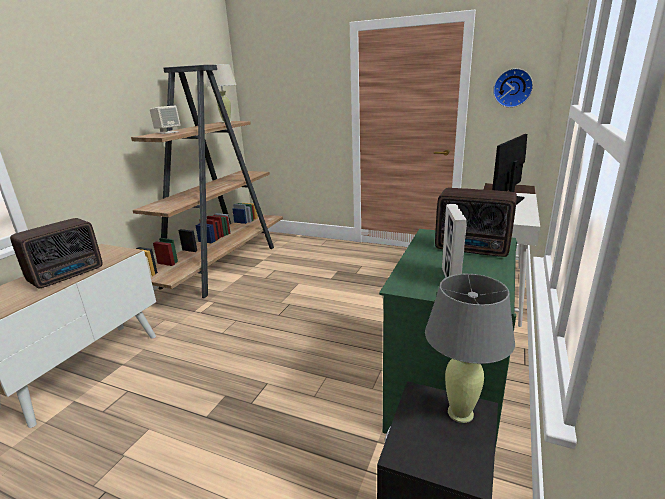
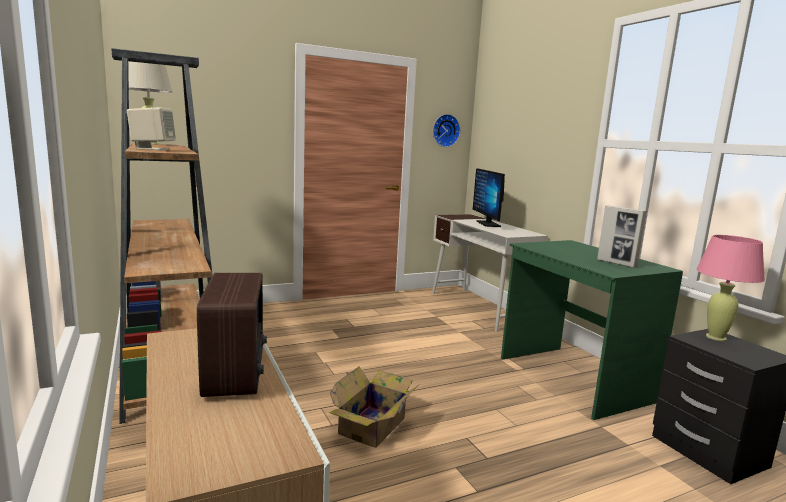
camera: 50 degrees left, 10 degrees down
(239, 344) = (374, 424): none -> cardboard box
(460, 413) = (716, 337): grey table lamp -> pink table lamp
(473, 249) = (575, 248): radio -> none

